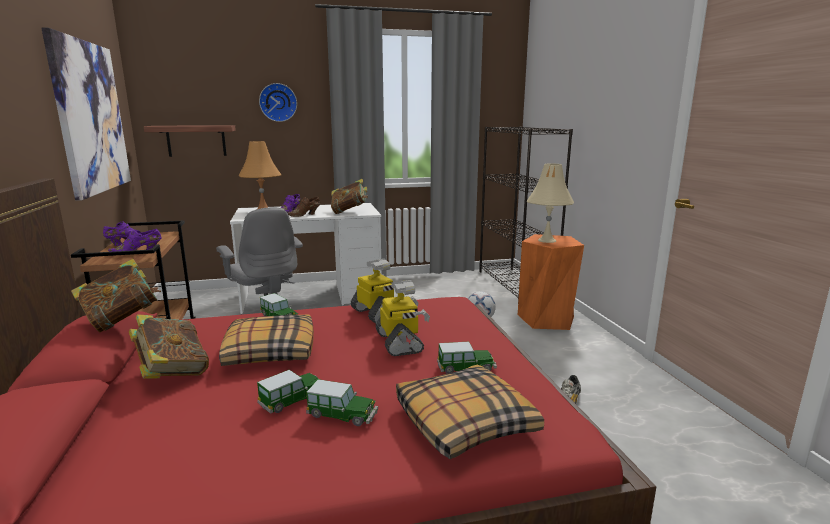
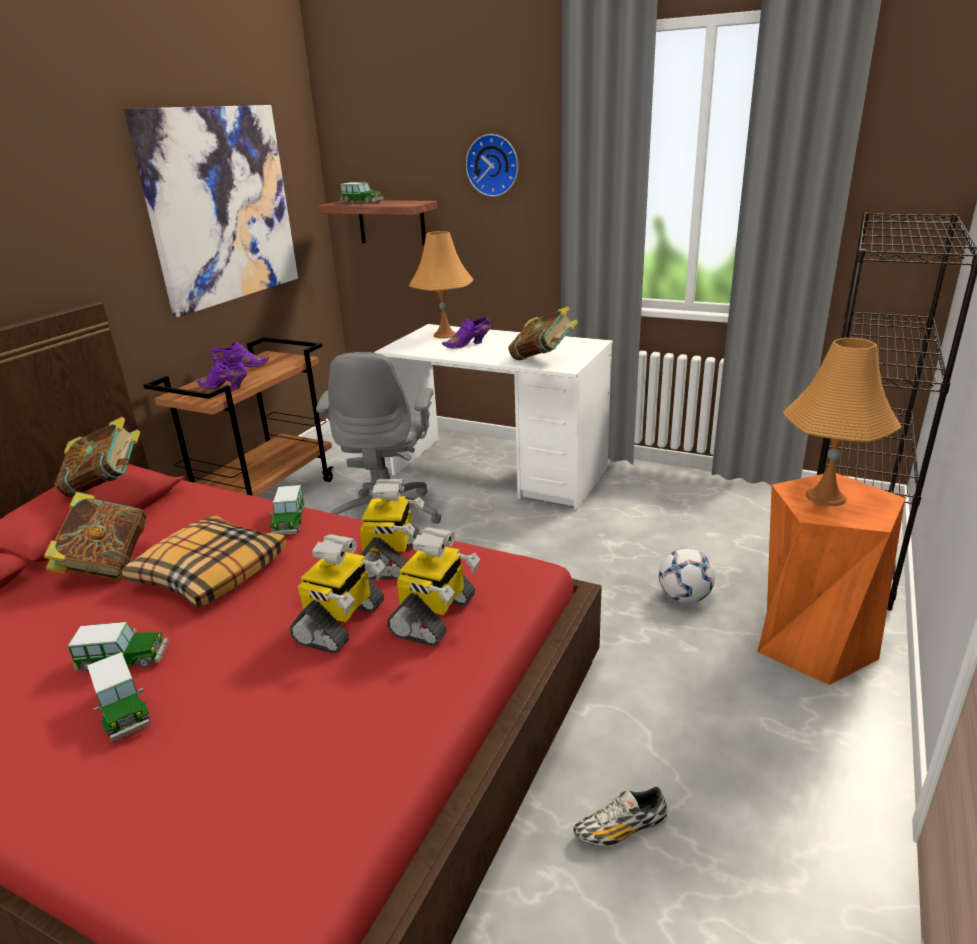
camera: 40 degrees right, 10 degrees up
(305, 215) = (476, 355): brown shoe -> none
(443, 325) = (435, 616): none -> toy robot
(463, 422) = (195, 804): pillow -> none
(466, 368) = (341, 712): toy car -> toy car (362, 202)
(547, 240) = (825, 497): beige table lamp -> orange table lamp

